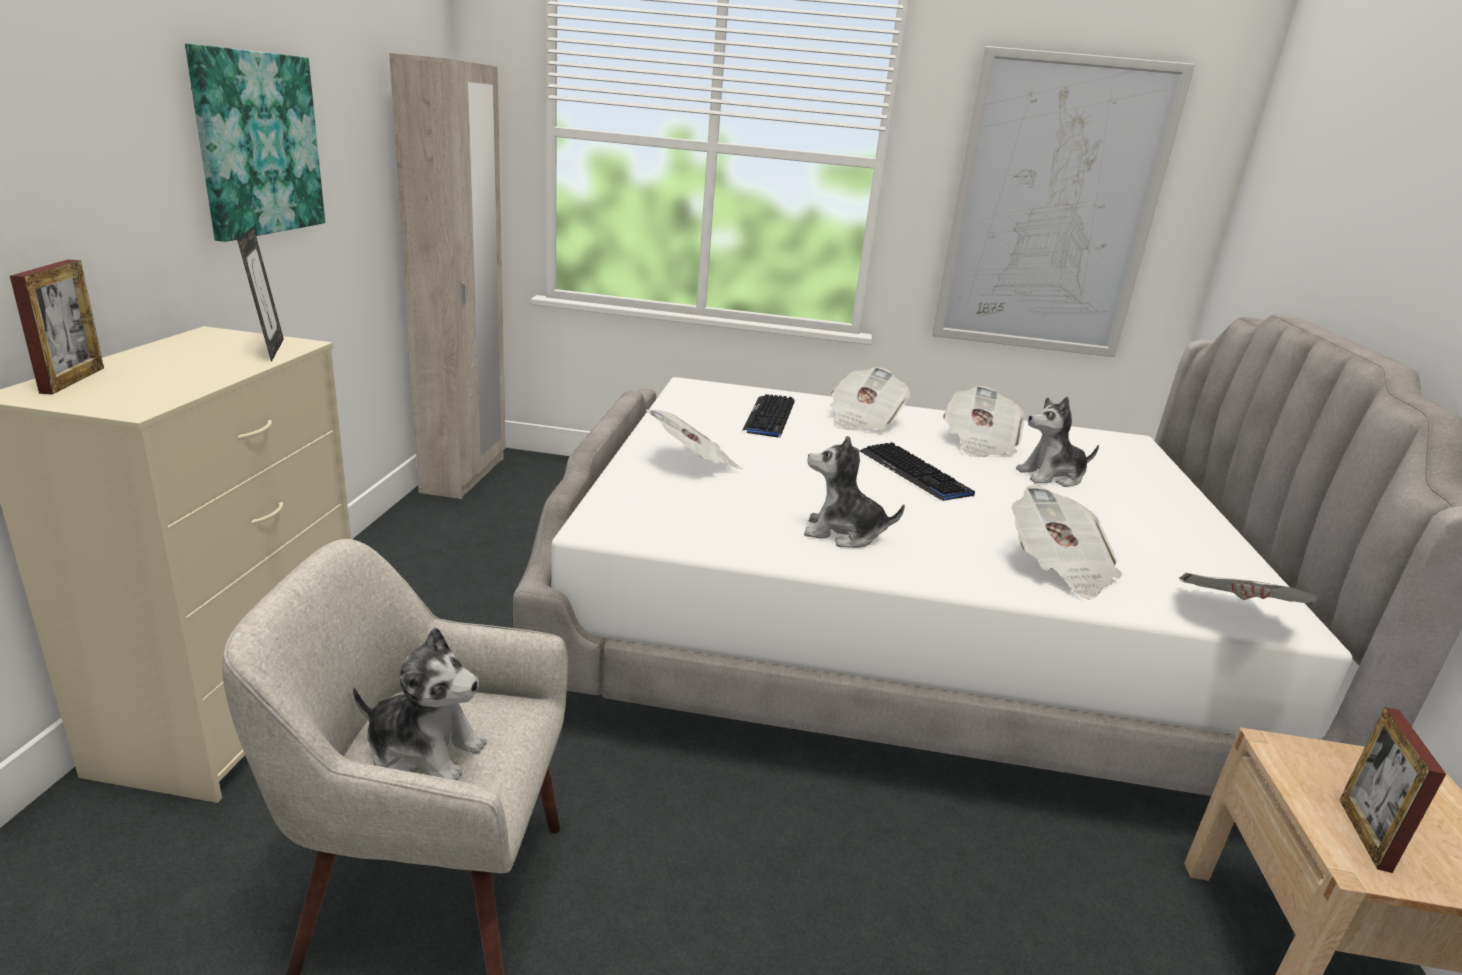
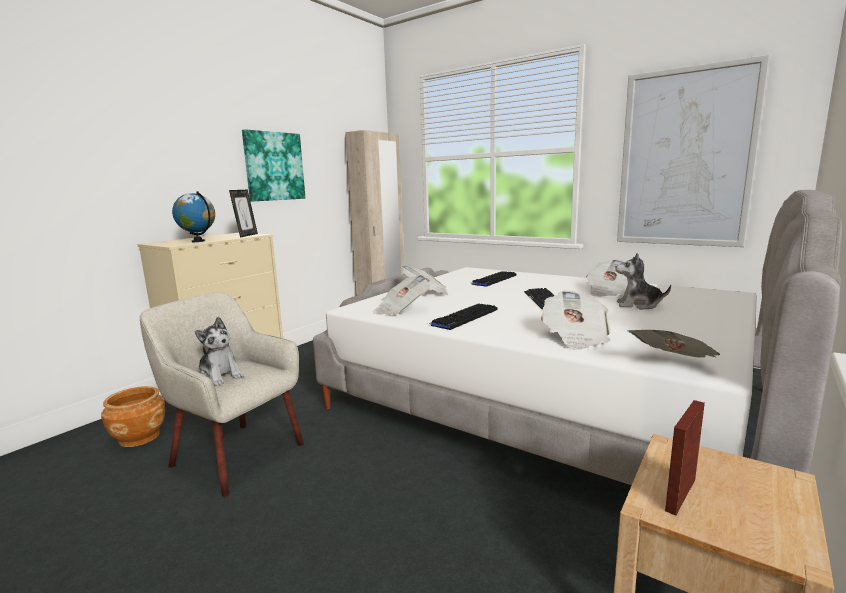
camera: 30 degrees right, 10 degrees down
(73, 380) = (172, 240): picture frame -> none
(117, 917) = (140, 437): none -> brown planter
(177, 385) = (198, 241): none -> globe
(843, 533) = (464, 317): plush toy -> keyboard
(863, 421) = (547, 282): newspaper -> newspaper (401, 310)

